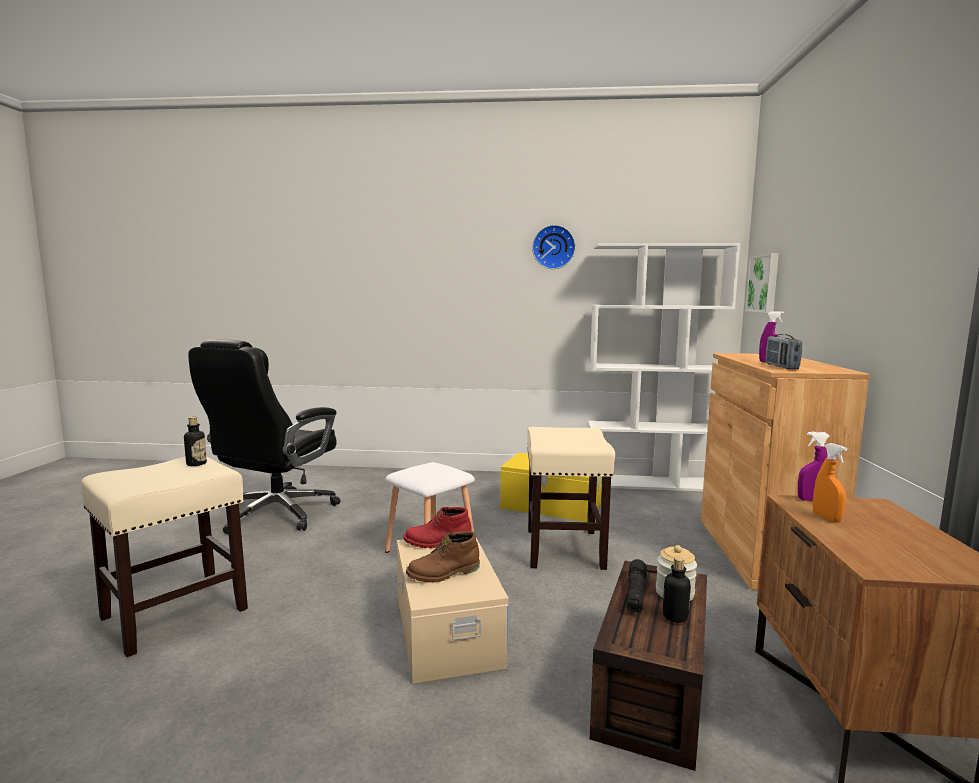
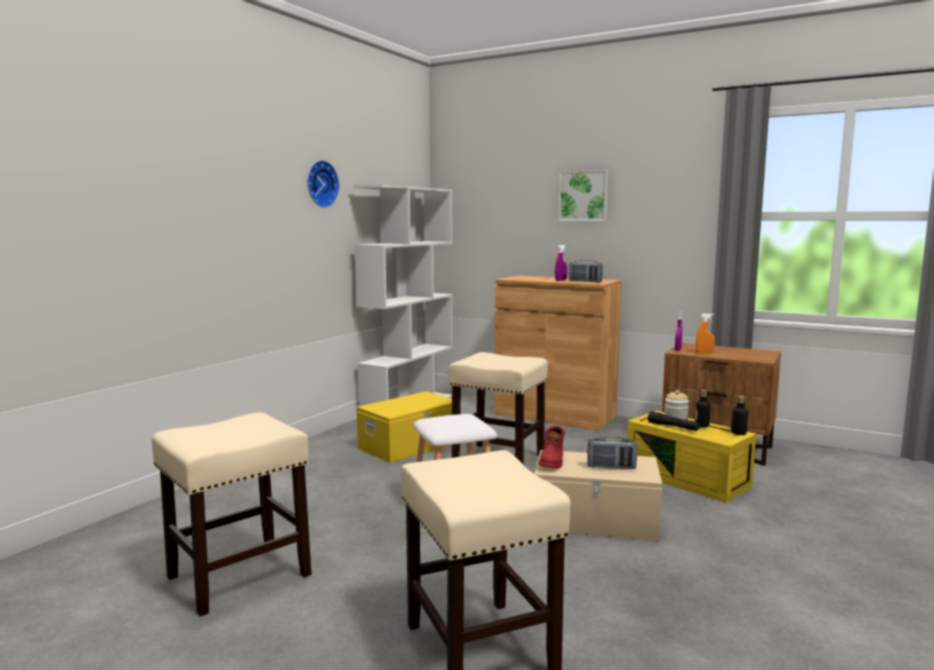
camera: 65 degrees left, 0 degrees up
(196, 464) = (457, 463): bottle -> bottle (738, 433)
(275, 514) = (237, 576): black office chair -> beige stool
(444, 574) = (611, 467): brown boot -> radio
(654, 691) = (689, 478): brown storage box -> yellow storage box
(764, 284) = (469, 223): picture -> picture (583, 196)

